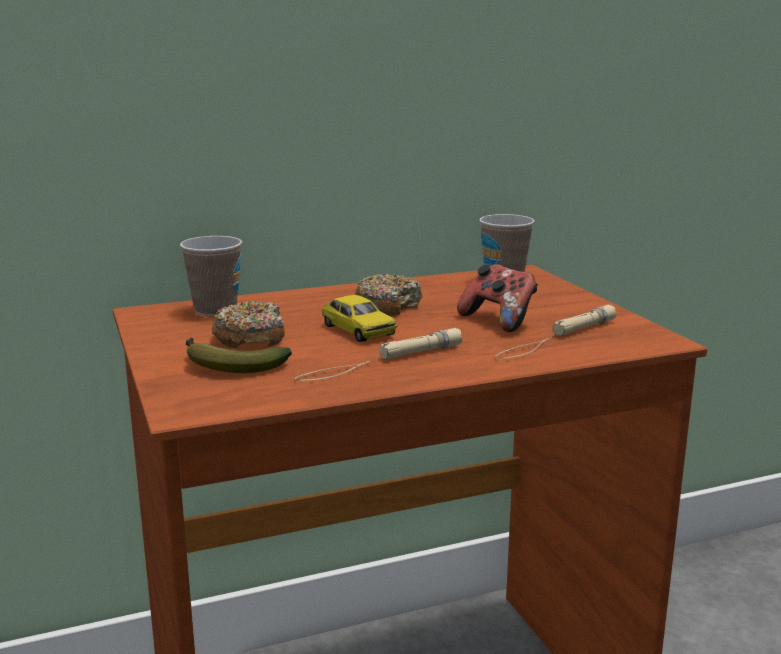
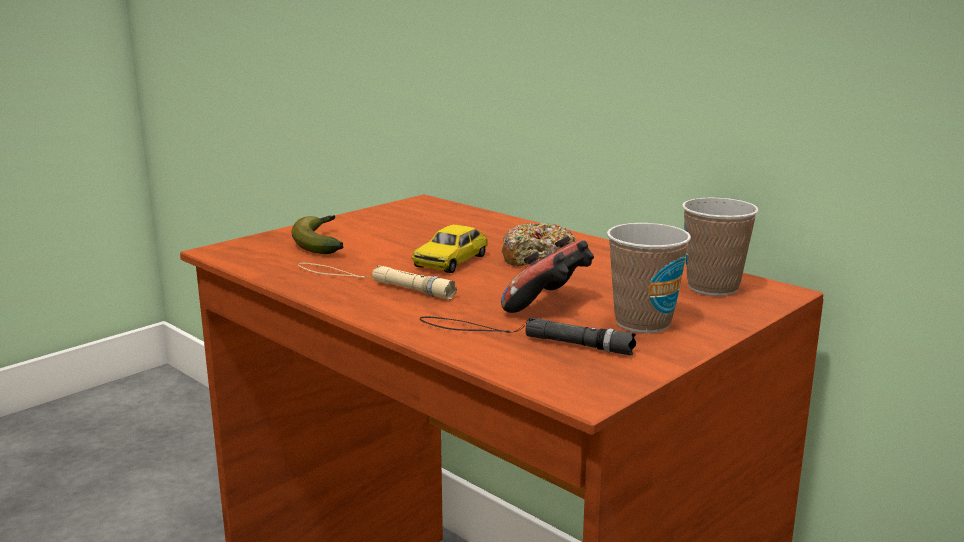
camera: 65 degrees right, 0 degrees up
(215, 310) = (450, 215): cup -> cup (643, 323)
(250, 337) = (392, 236): donut -> none
(557, 338) = (521, 336): beige flashlight -> black flashlight

